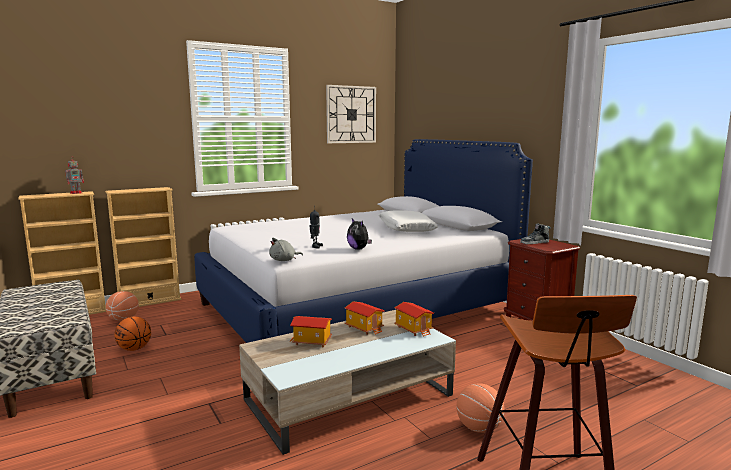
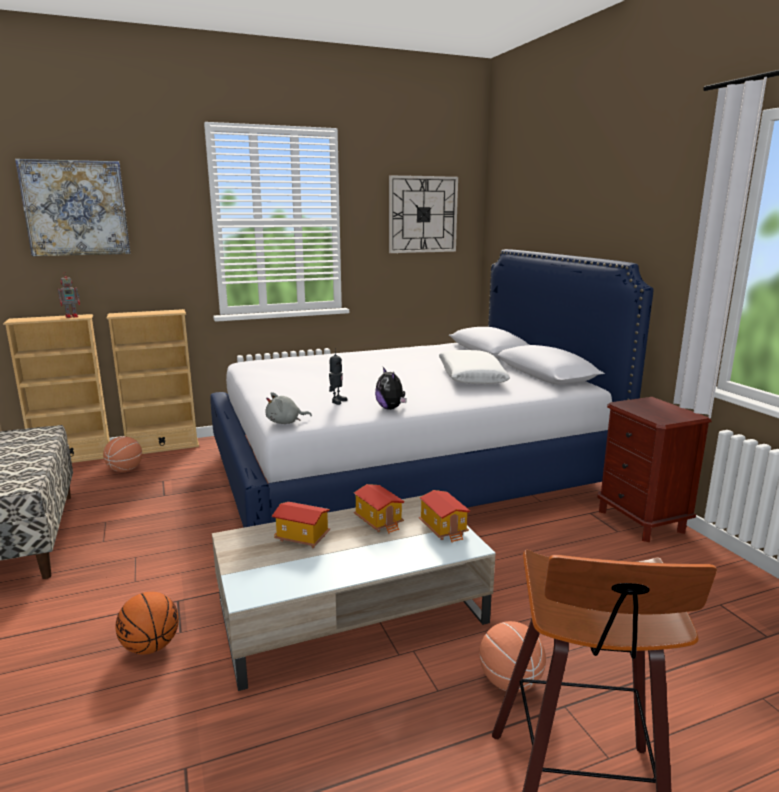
camera: 10 degrees right, 5 degrees up
(81, 105) = (76, 208): none -> picture
(134, 349) = (122, 512): basketball -> basketball (151, 646)
(534, 242) = (645, 408): shoe -> none

